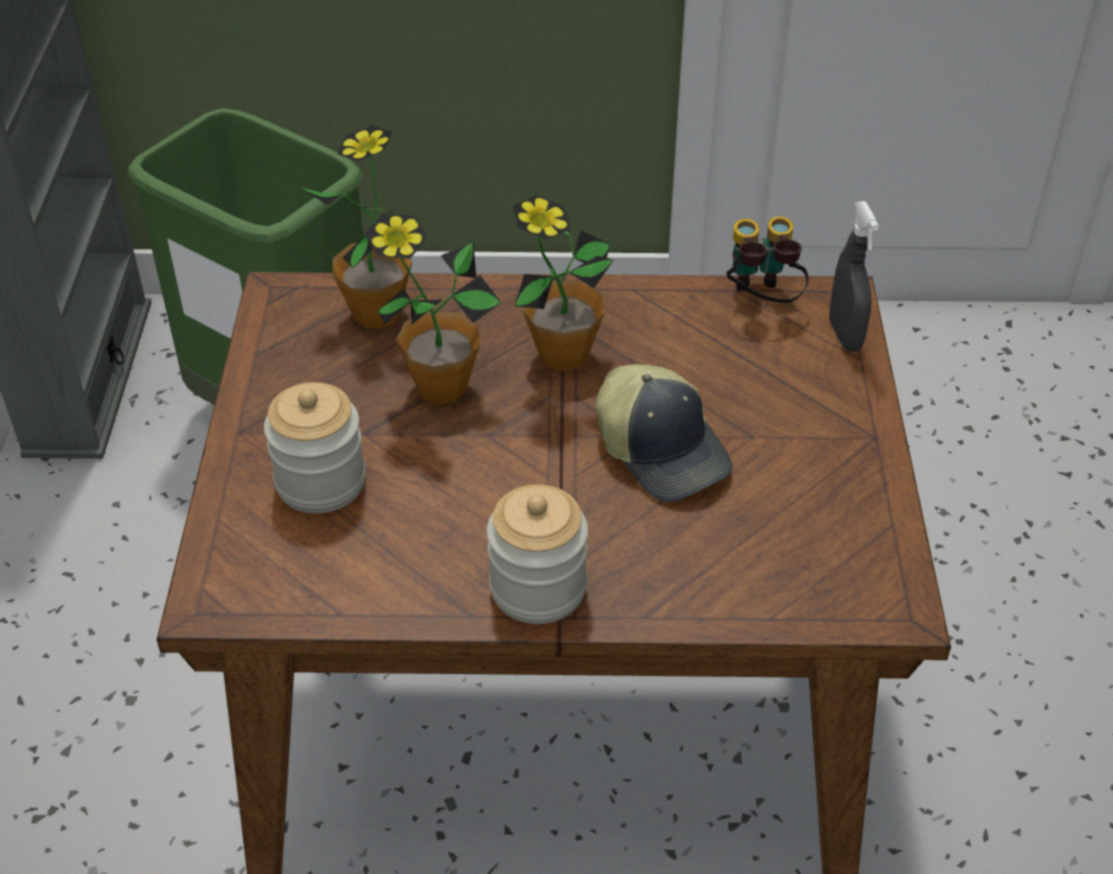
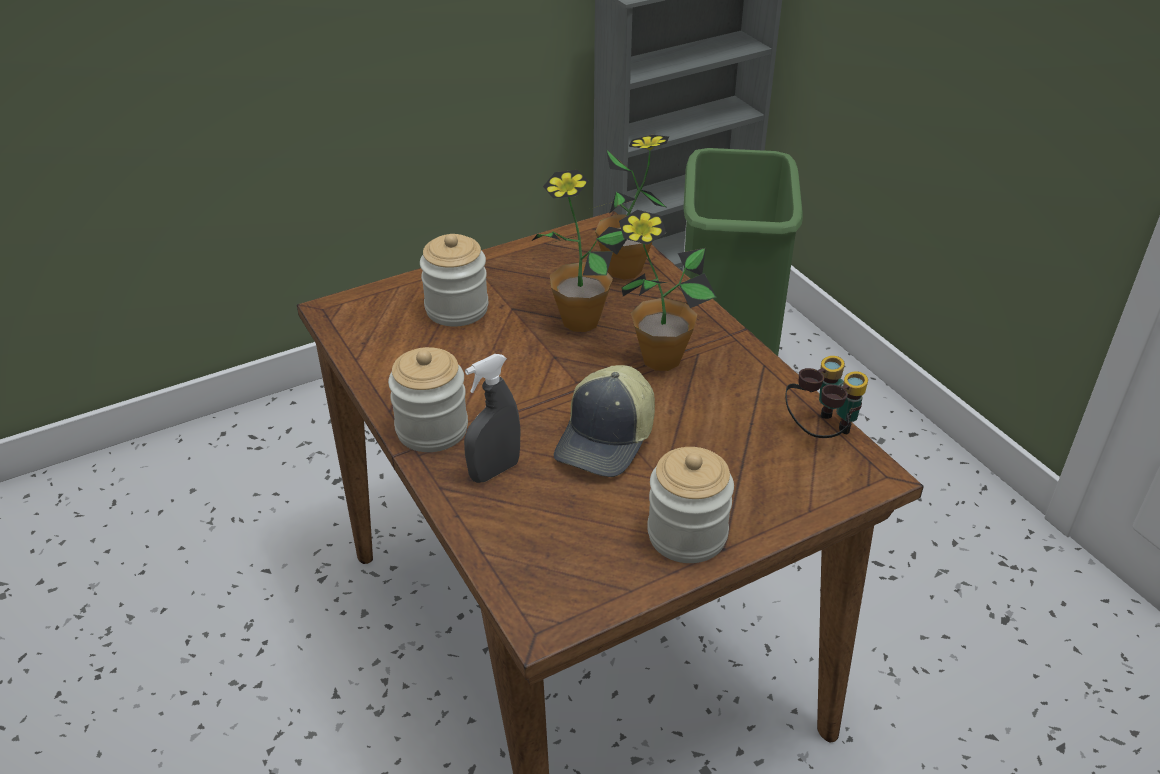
camera: 60 degrees right, 5 degrees down
(842, 453) = (687, 535): none -> jar
(845, 335) = (829, 492): grey spray bottle -> grey spray bottle (494, 471)

